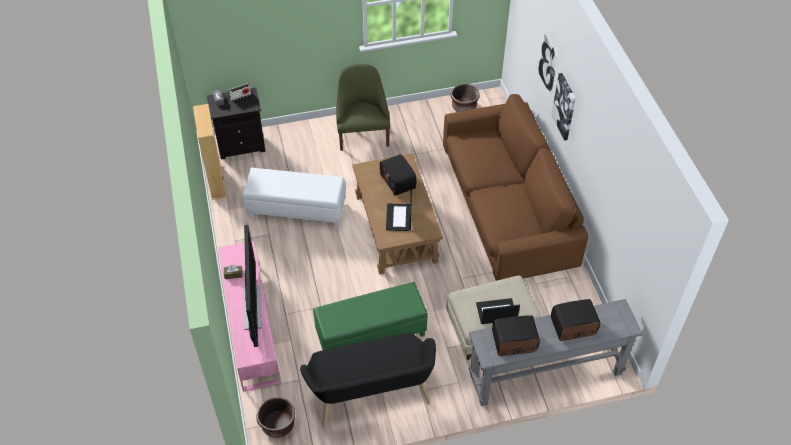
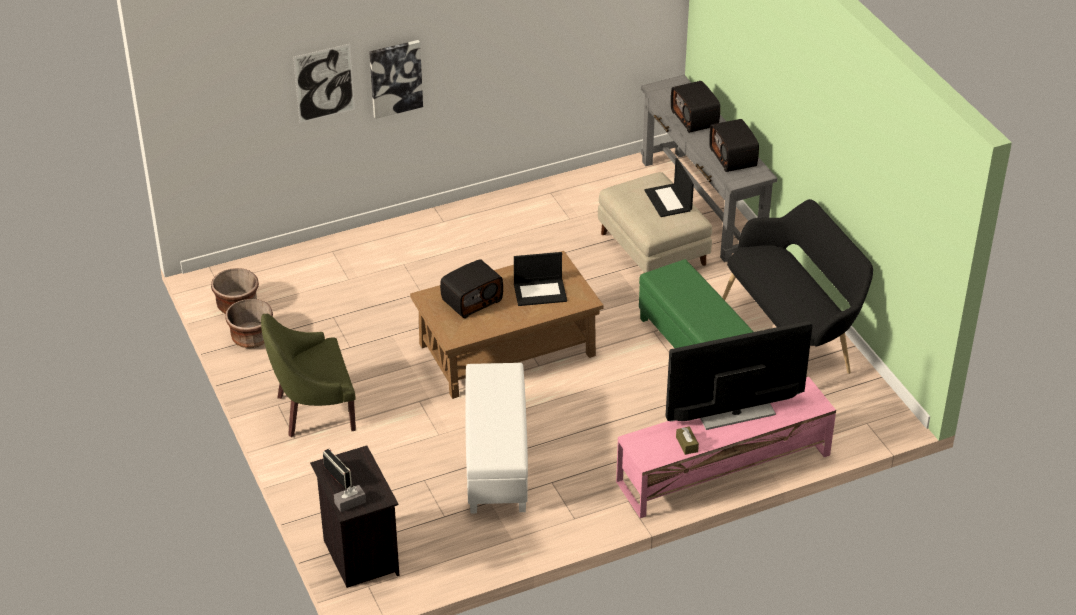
camera: 100 degrees left, 10 degrees down
(216, 182) = (455, 568): beige bookcase -> none
(278, 425) = (863, 413): brown planter -> brown planter (251, 337)
(506, 204) = (437, 250): brown sofa -> none

